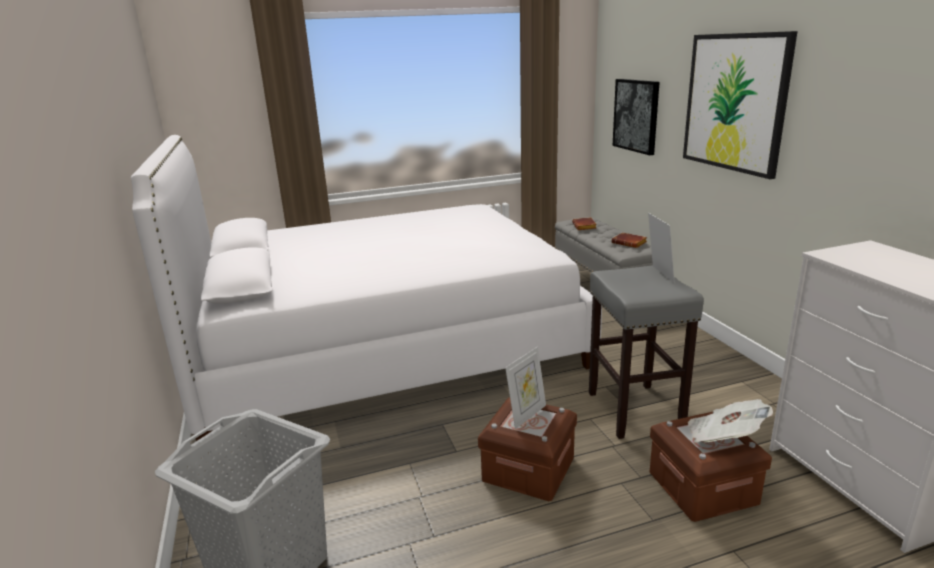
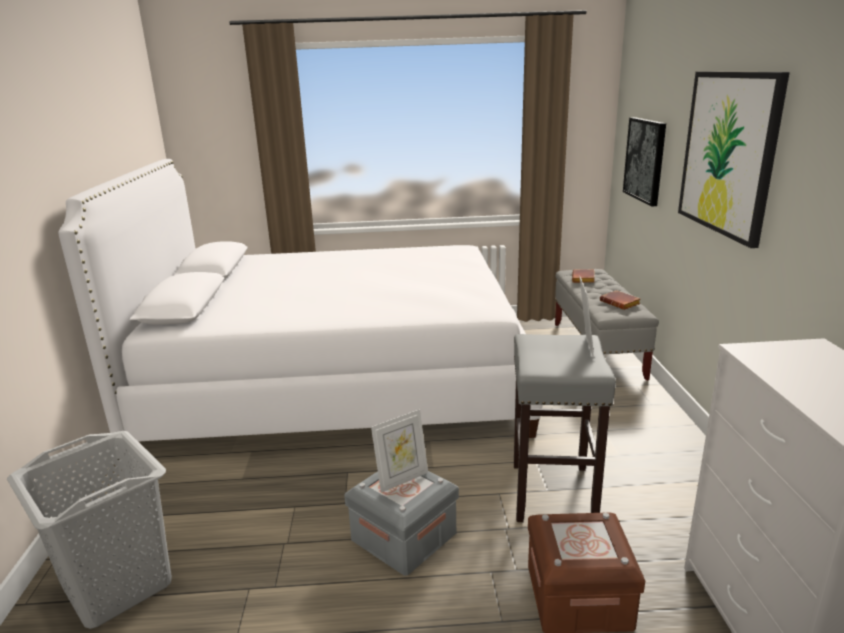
camera: 15 degrees right, 0 degrees up
(528, 469) = (404, 536): brown storage box -> grey storage box
(724, 437) = (597, 545): newspaper -> none

